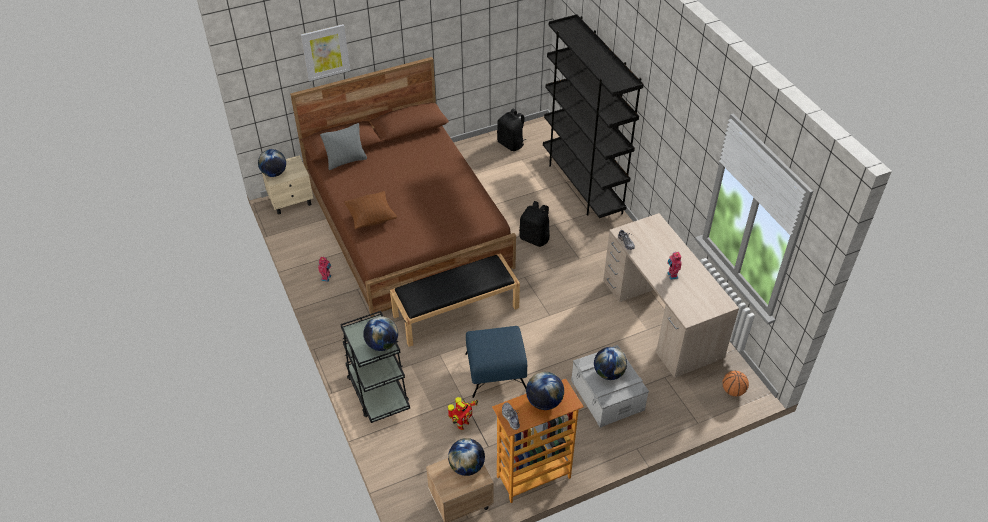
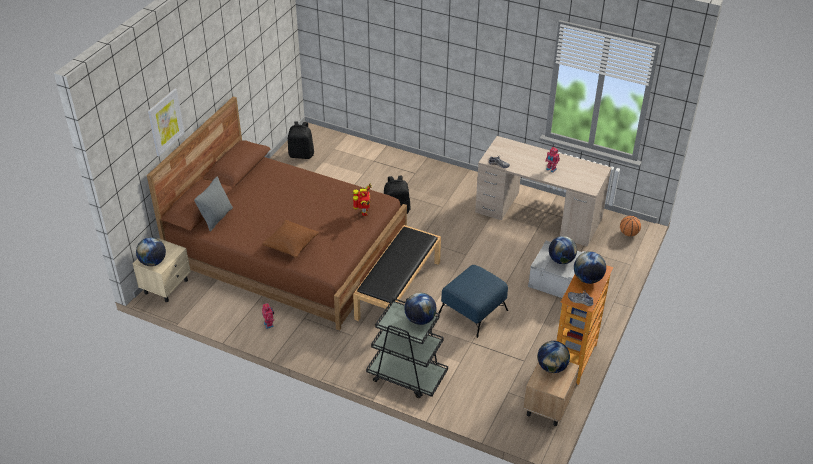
camera: 40 degrees left, 5 degrees down
(461, 424) = (490, 358): toy robot -> toy robot (363, 212)
(582, 185) = (388, 157): black bookcase -> none

